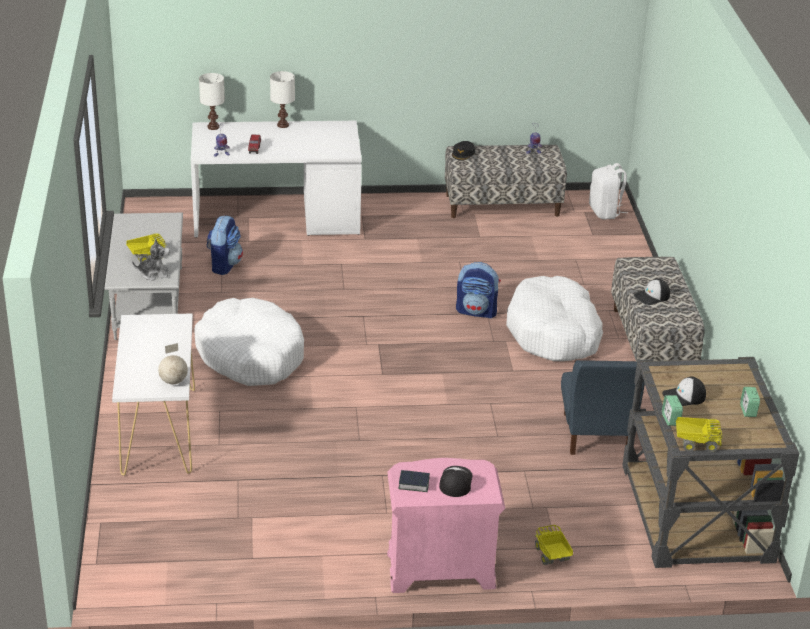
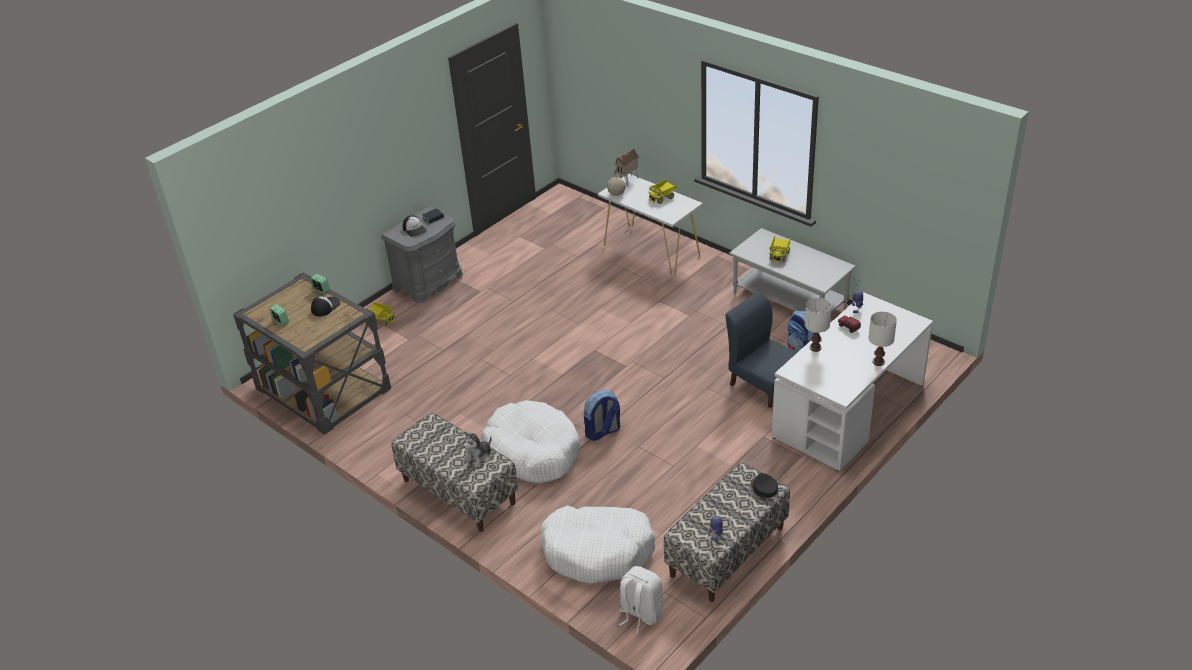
camera: 140 degrees right, 5 degrees up
(134, 387) = (628, 182): none -> toy house
(153, 274) = (754, 249): plush toy -> plush toy (479, 457)
(213, 127) = (912, 326): white table lamp -> white table lamp (815, 348)
(250, 355) = (681, 311): white dog bed -> white dog bed (598, 551)
(439, 566) = (431, 283): pink nightstand -> grey nightstand
(596, 434) = (426, 397): blue chair -> blue chair (764, 384)
(652, 296) = (451, 442): cap -> none
(695, 443) = (296, 286): toy truck -> toy truck (662, 197)

